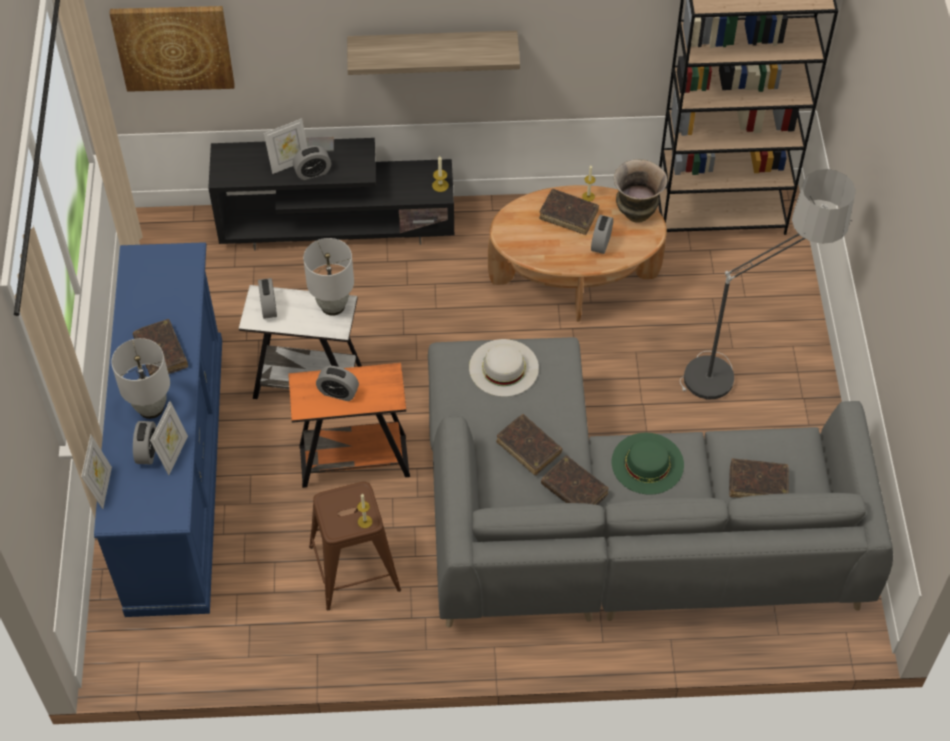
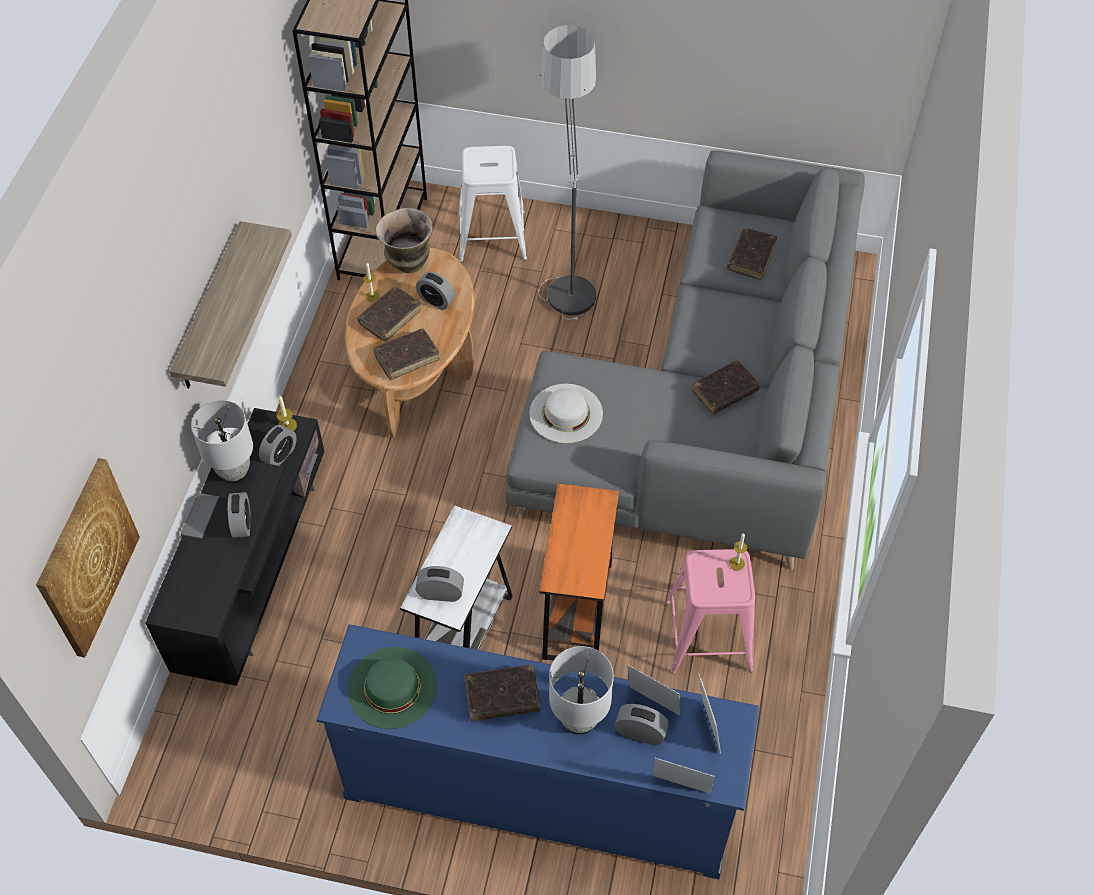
camera: 75 degrees left, 0 degrees up
(289, 163) = (217, 545): picture frame -> picture frame (706, 728)
(333, 305) = (460, 530): white table lamp -> white table lamp (234, 472)
(338, 392) = (580, 547): alarm clock -> alarm clock (280, 455)
(355, 567) = (707, 636): brown stool -> pink stool
(529, 448) = (668, 415): brown book -> brown book (407, 358)
(647, 463) = (710, 329): green hat -> green hat (392, 687)
(759, 297) = (492, 237): none -> white stool

